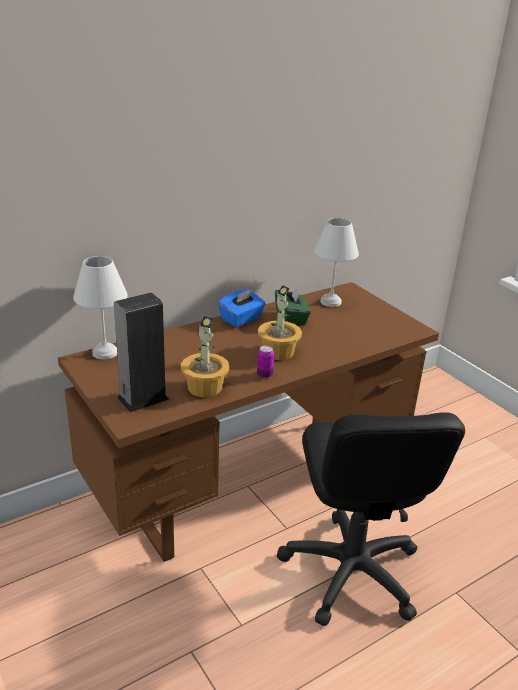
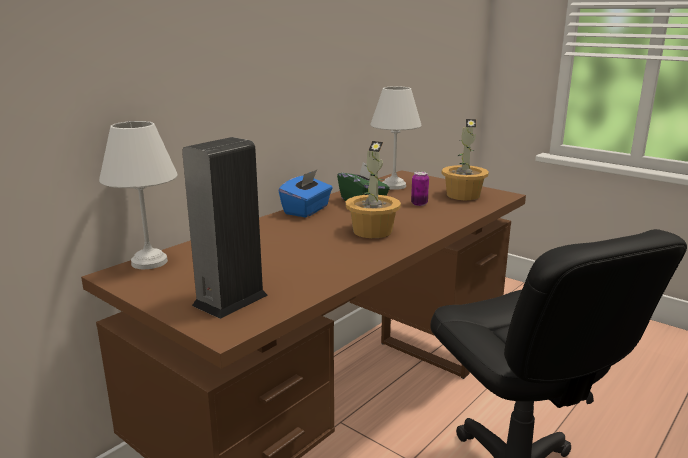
camera: 15 degrees left, 10 degrees down
(205, 387) = (308, 275): potted plant -> potted plant (463, 195)
(264, 375) = (373, 253): can -> can (419, 204)

